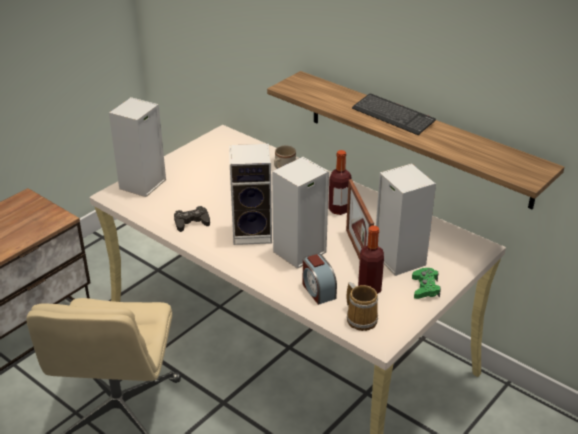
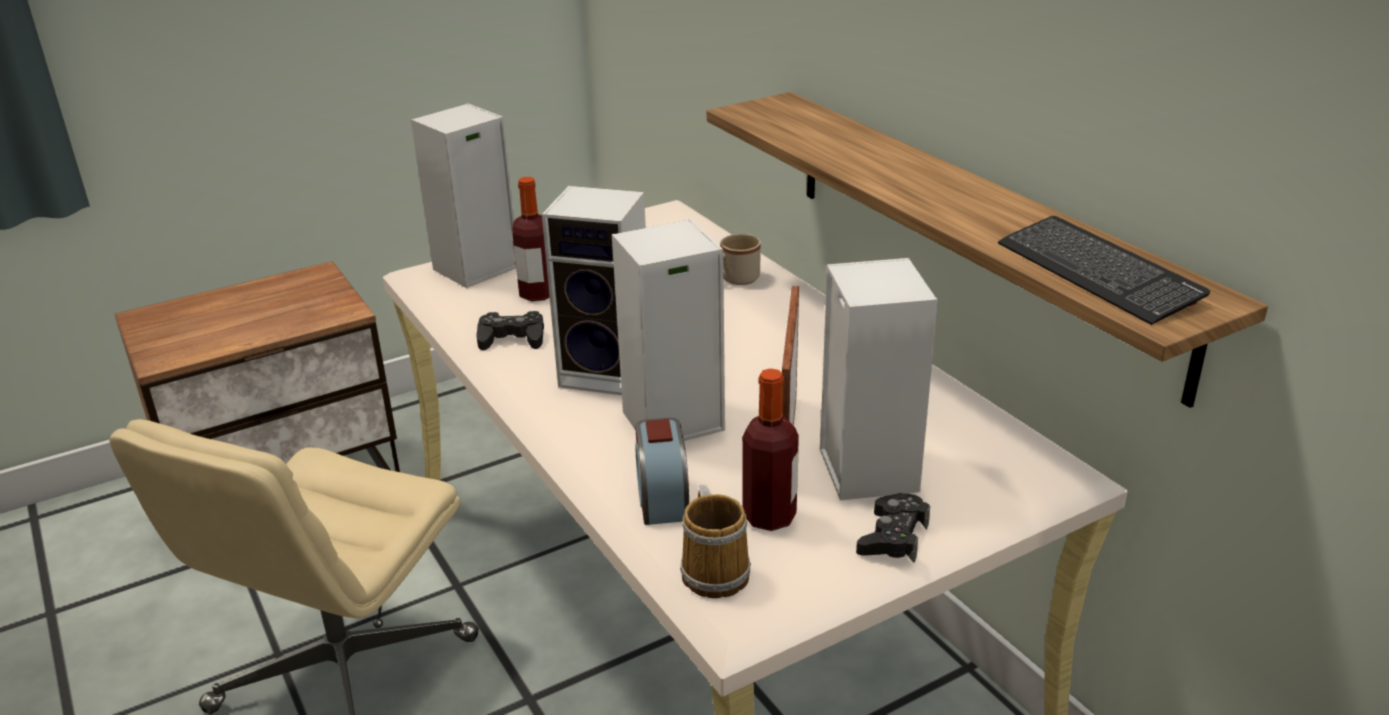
camera: 20 degrees right, 5 degrees down
(339, 209) = (798, 360): bottle -> bottle (537, 294)
(393, 116) = (918, 173): keyboard -> keyboard (1097, 272)
(425, 288) = (893, 537): green game controller -> black game controller

